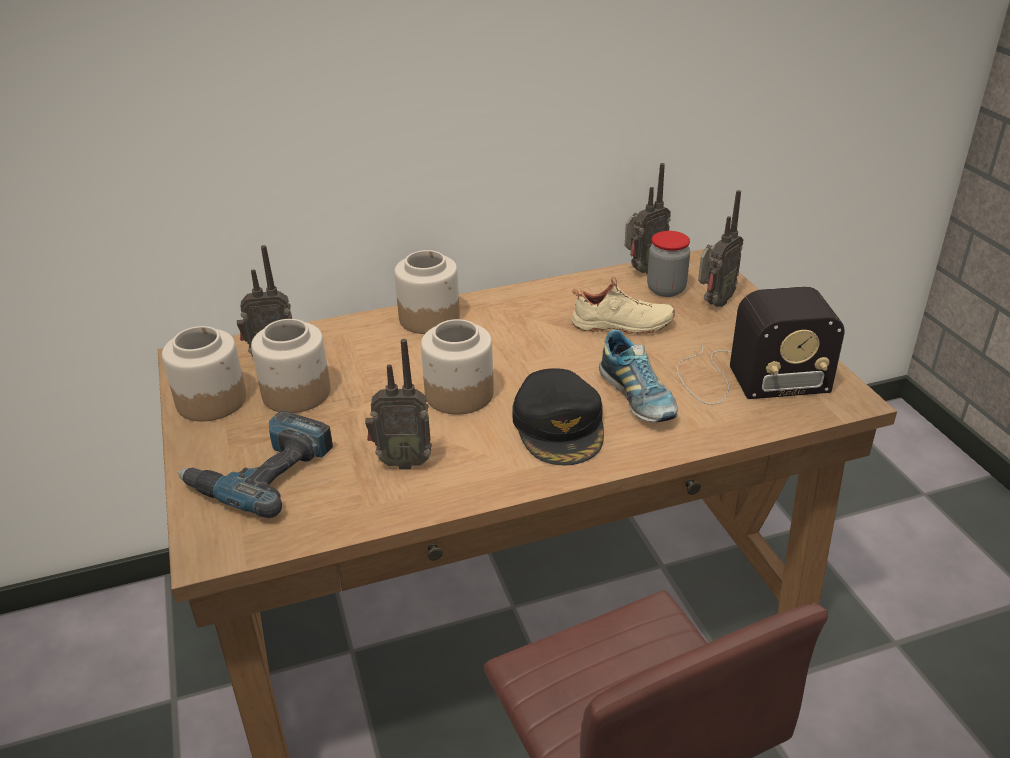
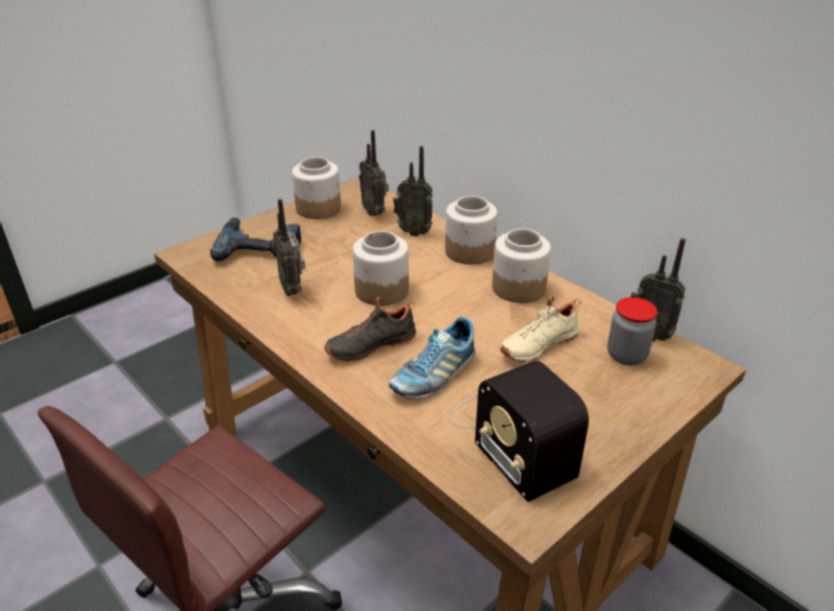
camera: 65 degrees right, 0 degrees up
(295, 393) = (343, 231): jar -> jar (518, 288)
(559, 426) = (370, 344): black cap -> black shoe
(622, 326) = (537, 344): beige shoe -> beige shoe turned 75 degrees clockwise
(713, 303) = (630, 391): radio -> radio (414, 232)

